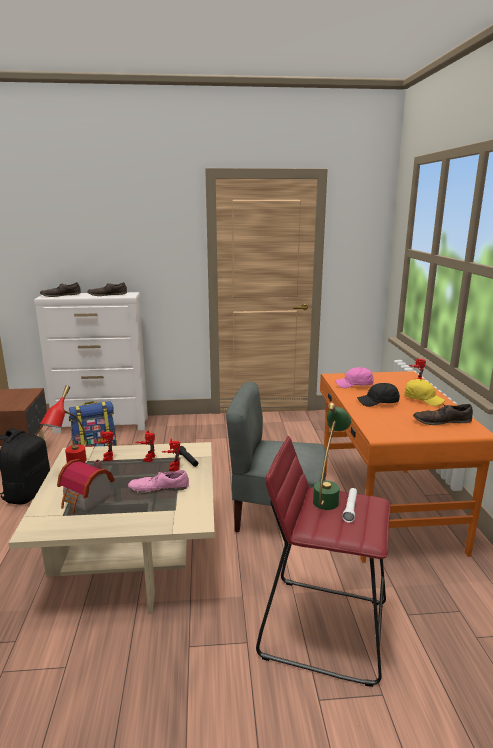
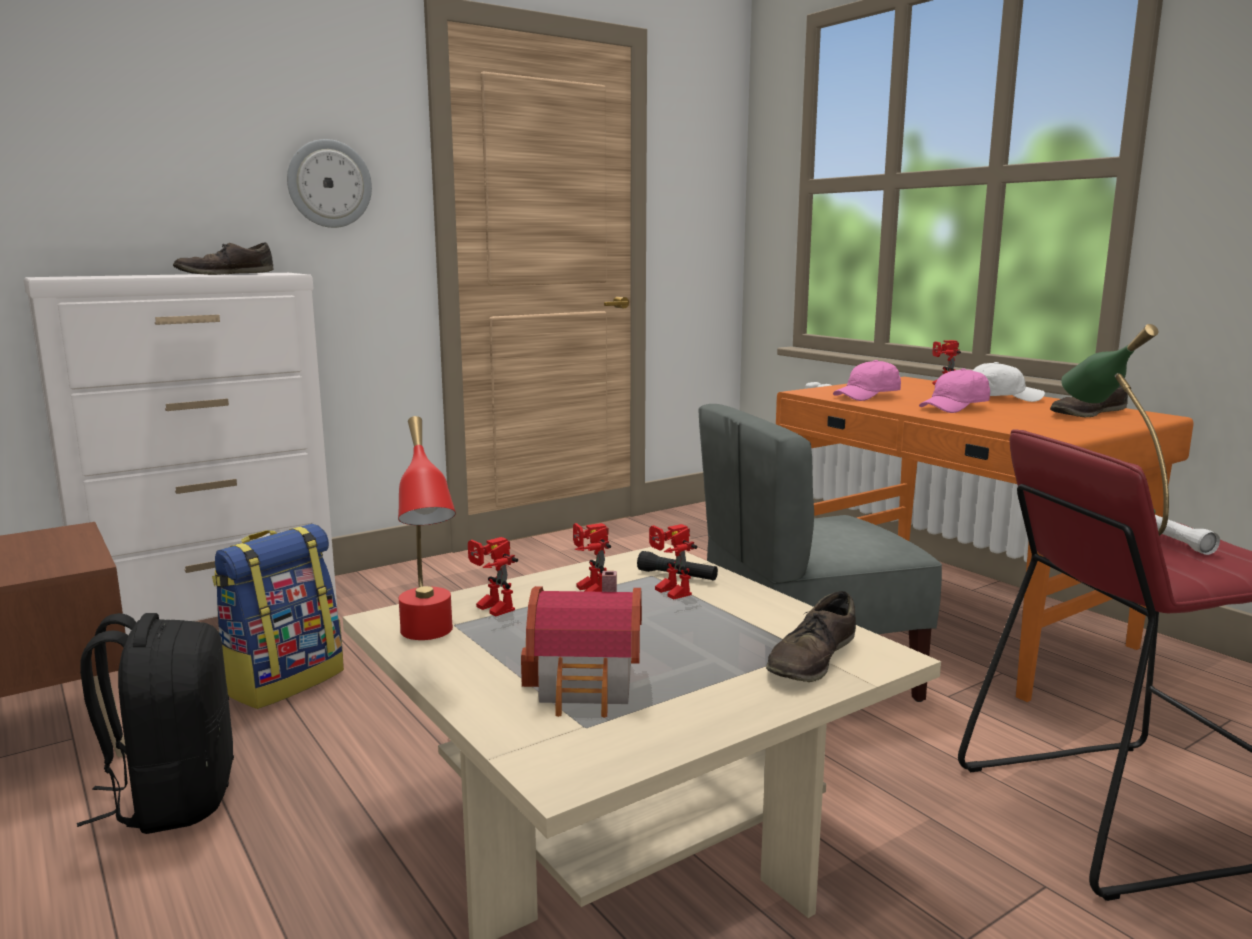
camera: 30 degrees left, 5 degrees down
(60, 295) = (94, 276): brown shoe -> brown shoe (812, 658)
(159, 254) = (329, 184): none -> wall clock
(159, 488) = (708, 628): pink shoe -> none
(378, 402) = (955, 407): black cap -> pink cap
(423, 399) = (1001, 398): yellow cap -> white cap

